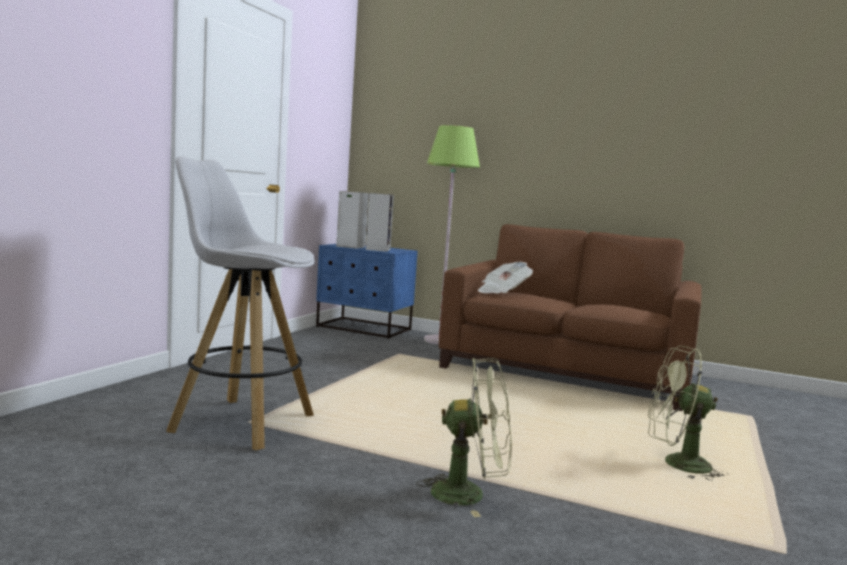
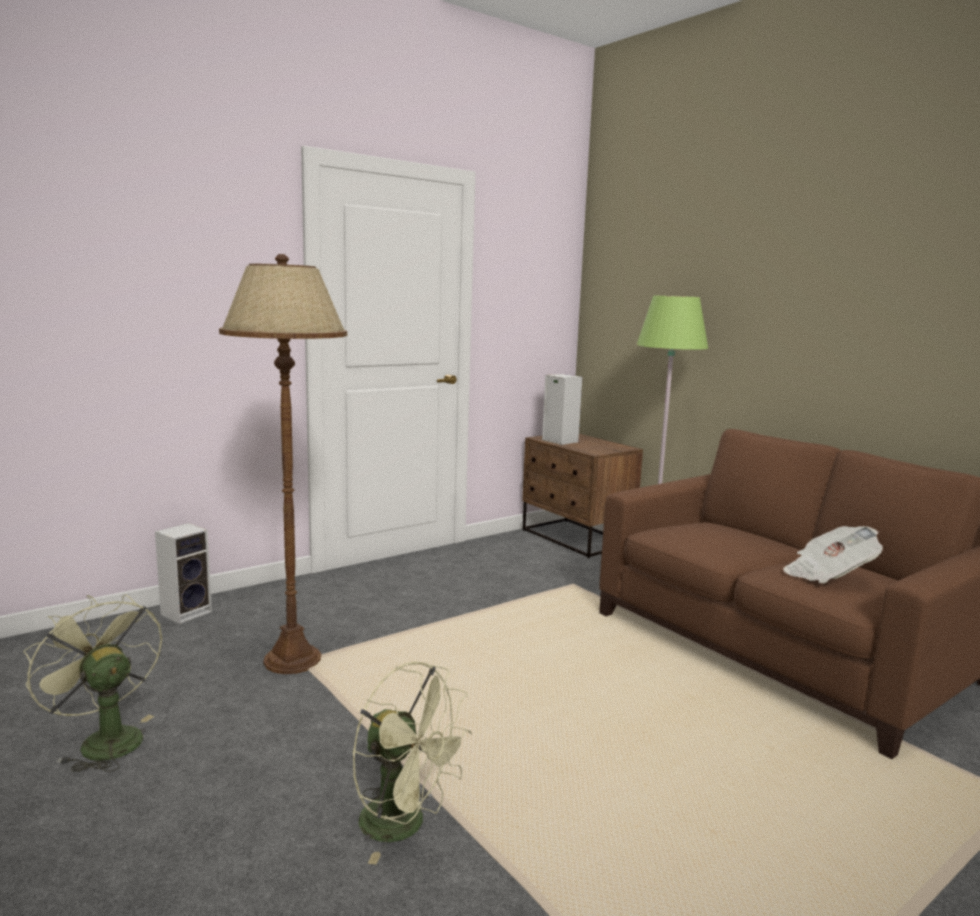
camera: 30 degrees right, 5 degrees up
(241, 423) = (293, 660): white stool -> brown floor lamp
(364, 329) = (576, 538): blue nightstand -> brown nightstand
(377, 249) = (586, 447): speaker -> speaker (187, 612)
(502, 292) = (683, 529): newspaper -> newspaper (828, 575)
(676, 464) = (756, 860): green fan -> green fan (104, 740)

